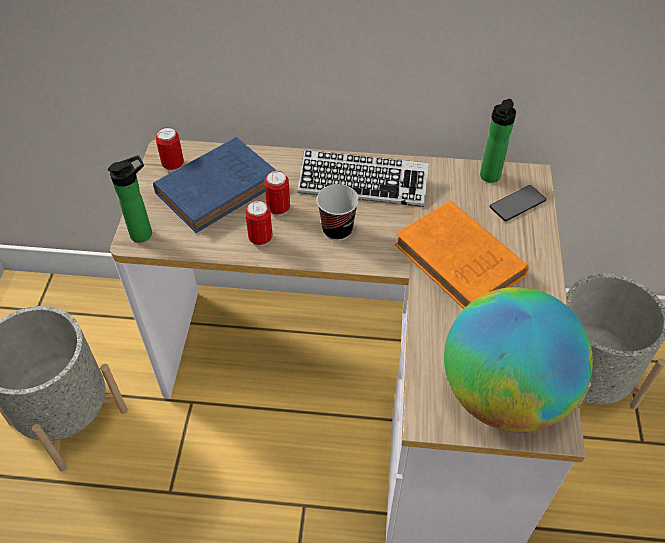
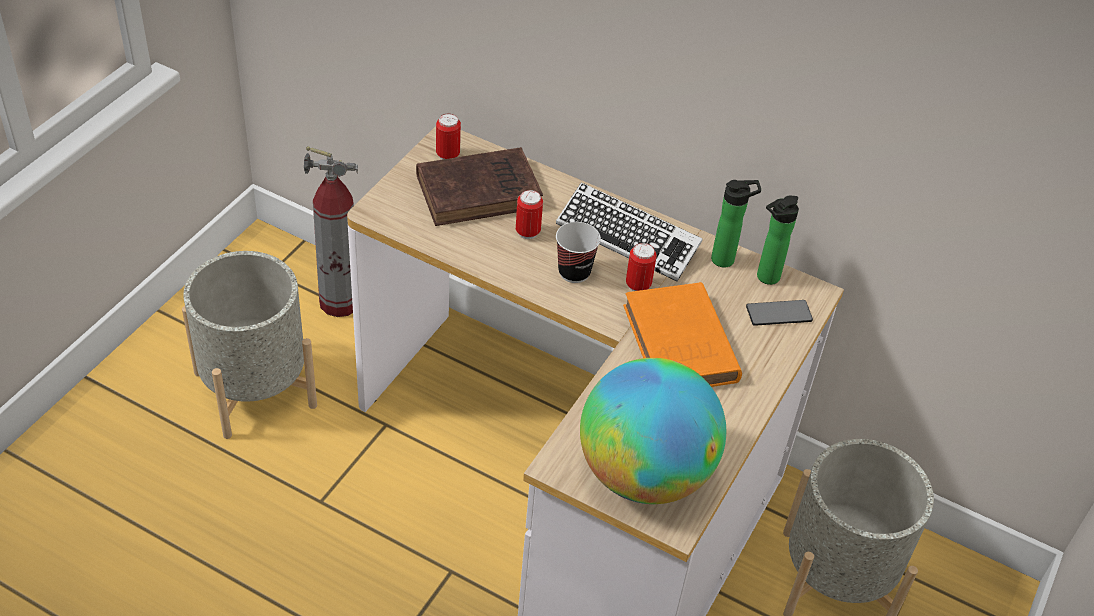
camera: 20 degrees right, 5 degrees down
(106, 313) = (340, 302): none -> fire extinguisher
(144, 233) = (387, 209): bottle -> bottle (726, 259)
(220, 187) = (482, 191): blue book -> brown book
(260, 239) = (494, 253): can -> can (638, 285)

